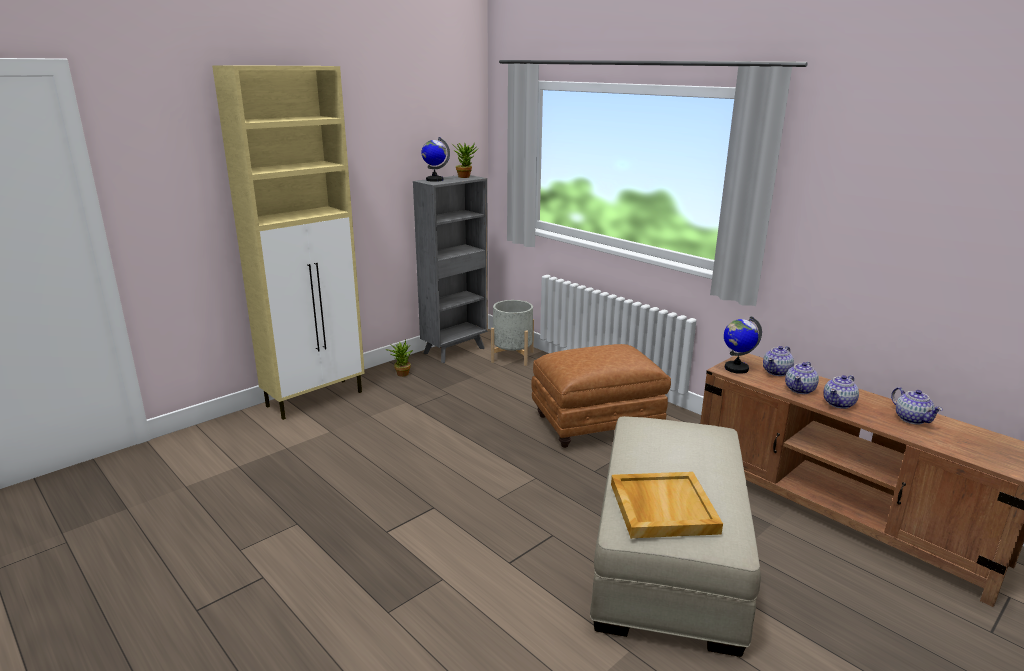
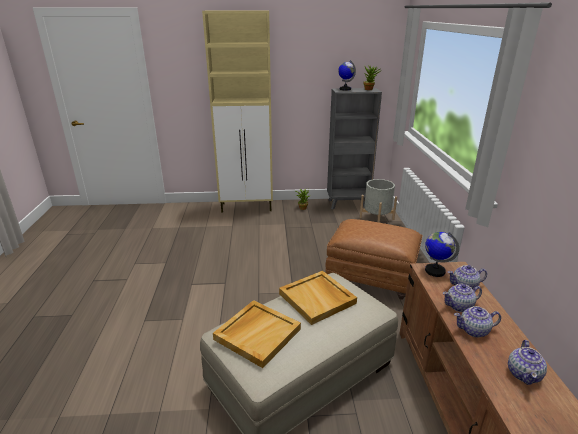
camera: 40 degrees right, 5 degrees up
(657, 446) = (318, 298): none -> beige tray

